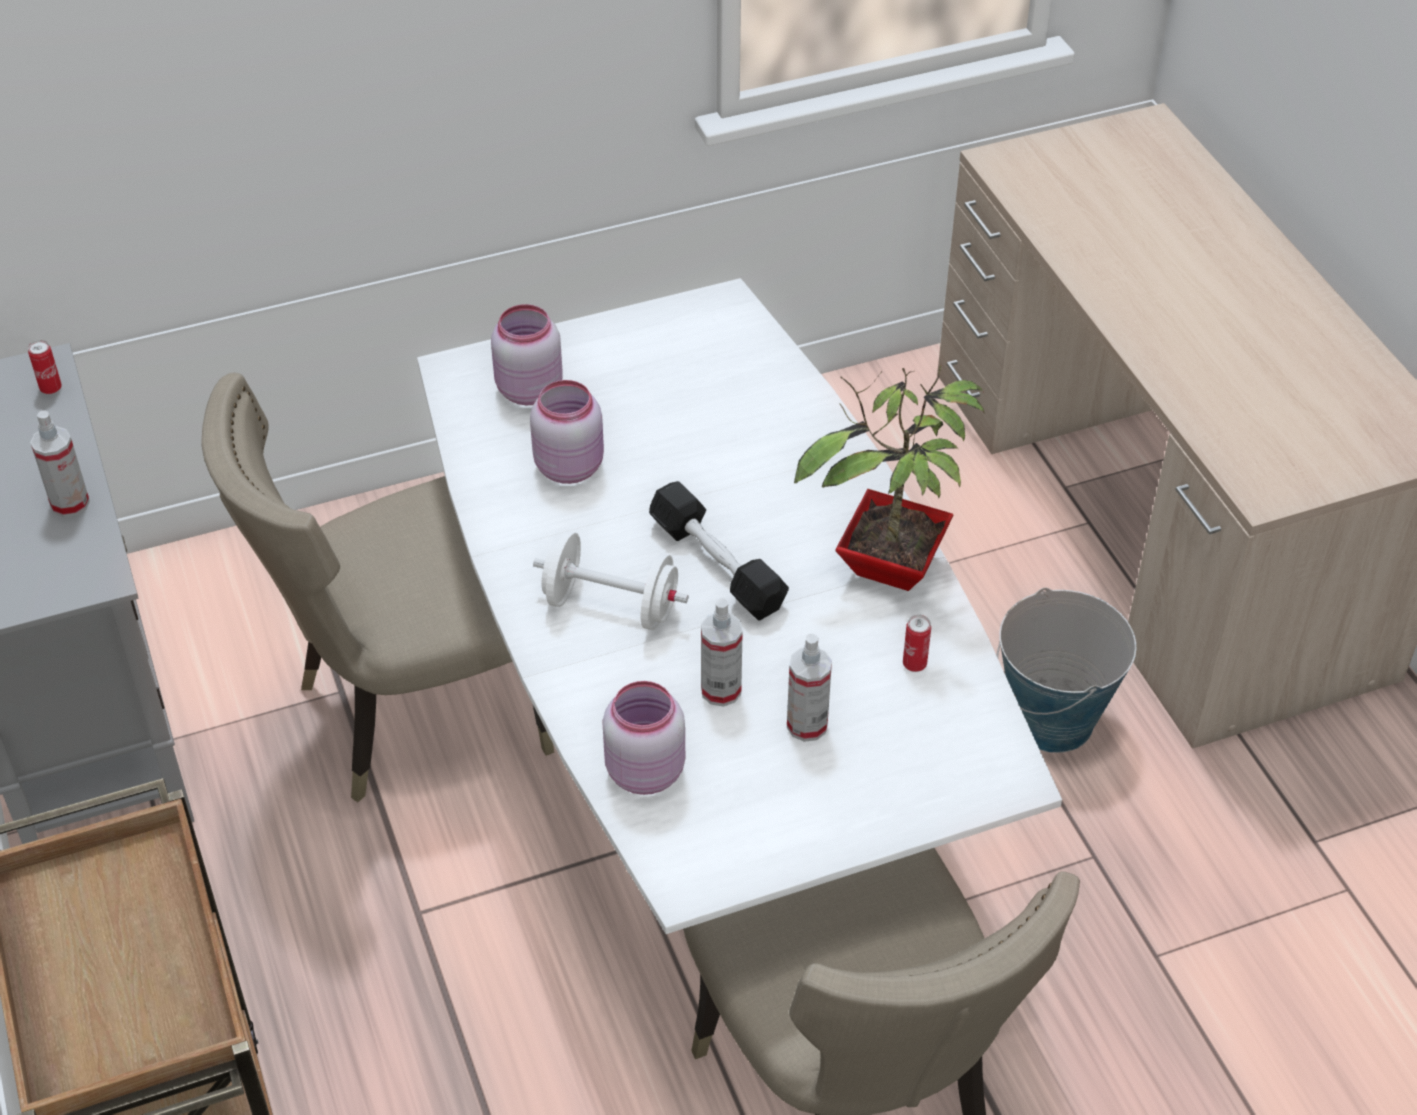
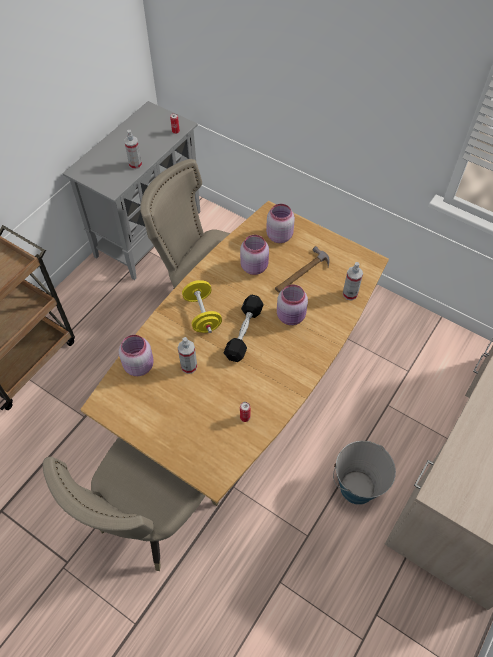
camera: 55 degrees right, 10 degrees up
(611, 606) = (202, 315): white dumbbell -> yellow dumbbell
(656, 409) = (301, 273): none -> hammer
(707, 781) = (246, 396): white dining table -> brown dining table
(745, 477) = (291, 316): none -> pink jar
(807, 725) = (192, 400): spray bottle -> spray bottle (350, 294)
(889, 570) = (284, 384): potted plant -> none

